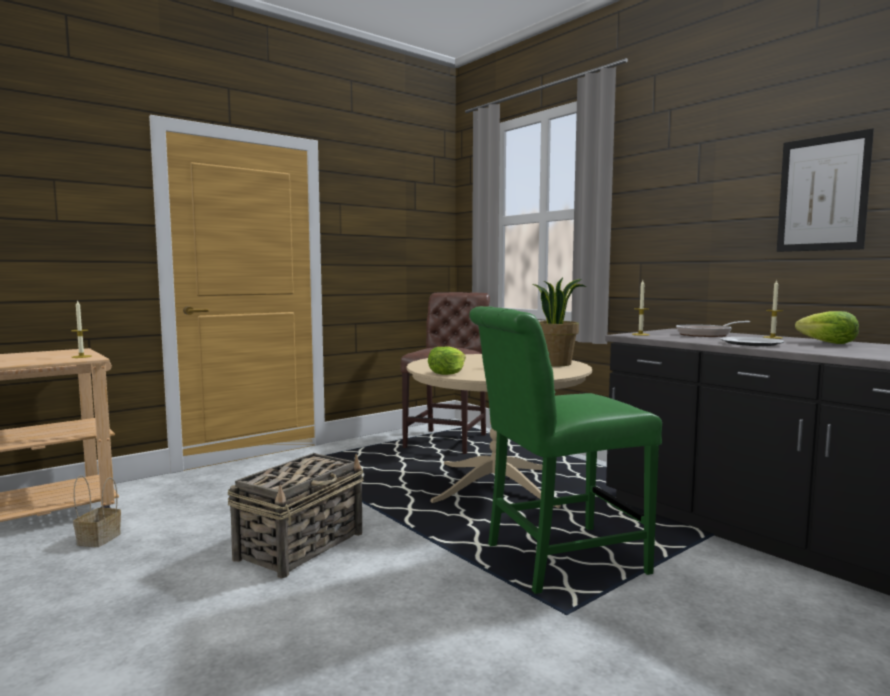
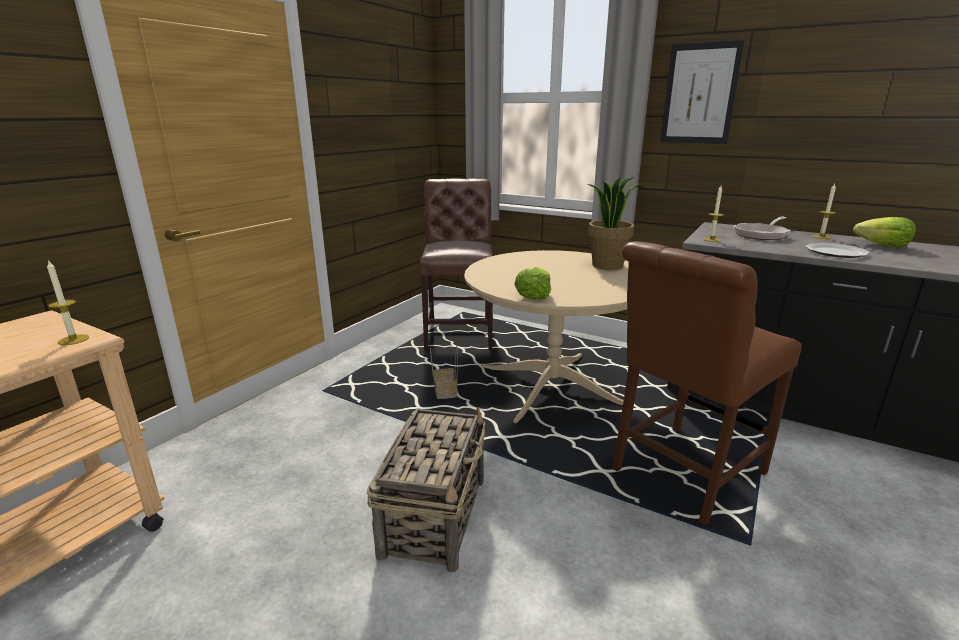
camera: 20 degrees left, 15 degrees up
(99, 538) = (174, 567): basket -> basket (444, 392)
(556, 559) = (682, 474): green chair -> brown chair
(822, 194) = (880, 97): picture -> picture (699, 94)

